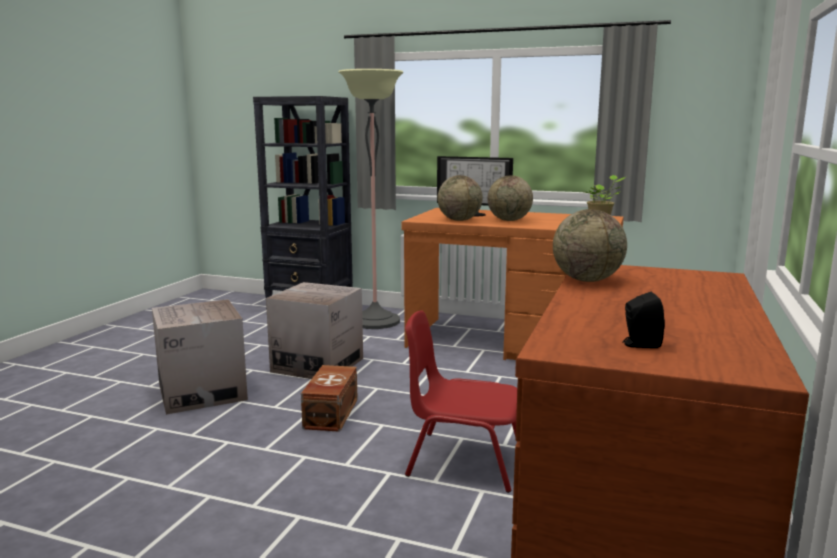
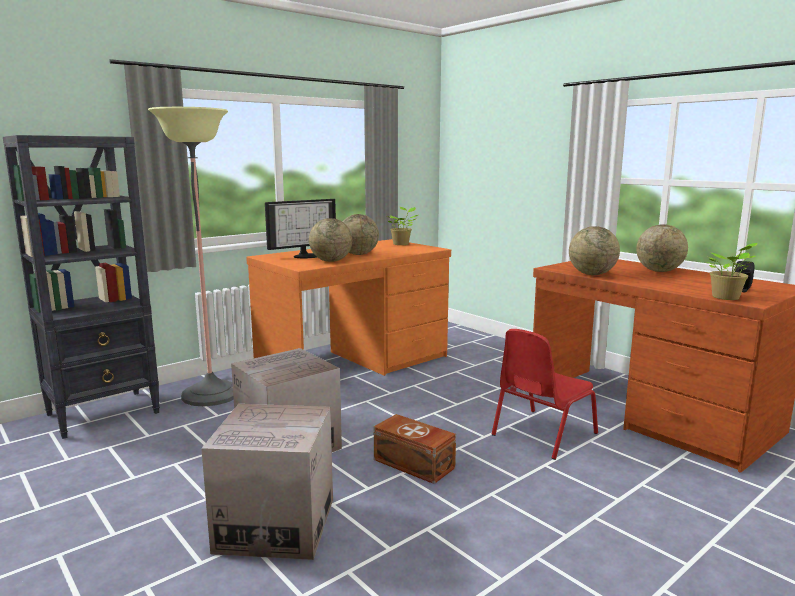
camera: 60 degrees left, 0 degrees up
(557, 338) = (727, 298): none -> potted plant
(697, 303) = (659, 271): none -> globe

